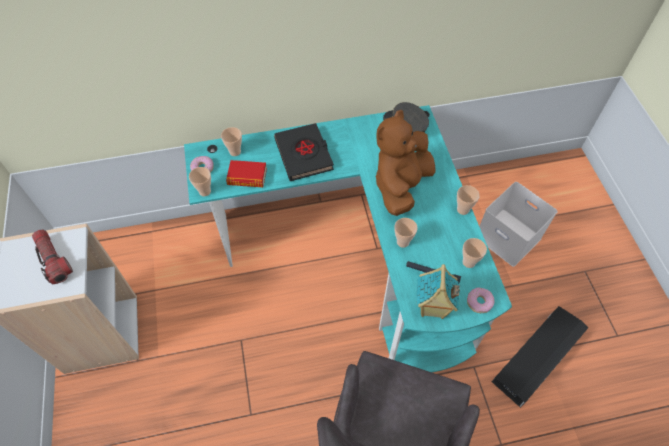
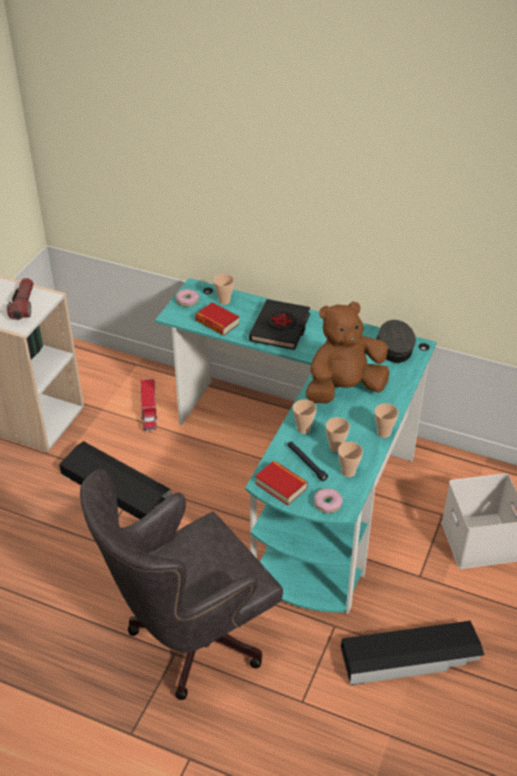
camera: 35 degrees right, 15 degrees down
(196, 268) = (149, 410): none -> toy truck
(205, 191) = (174, 317): cup -> cup (336, 447)
(223, 355) = (115, 486): none -> black storage box
(432, 308) = (281, 486): toy house -> book

